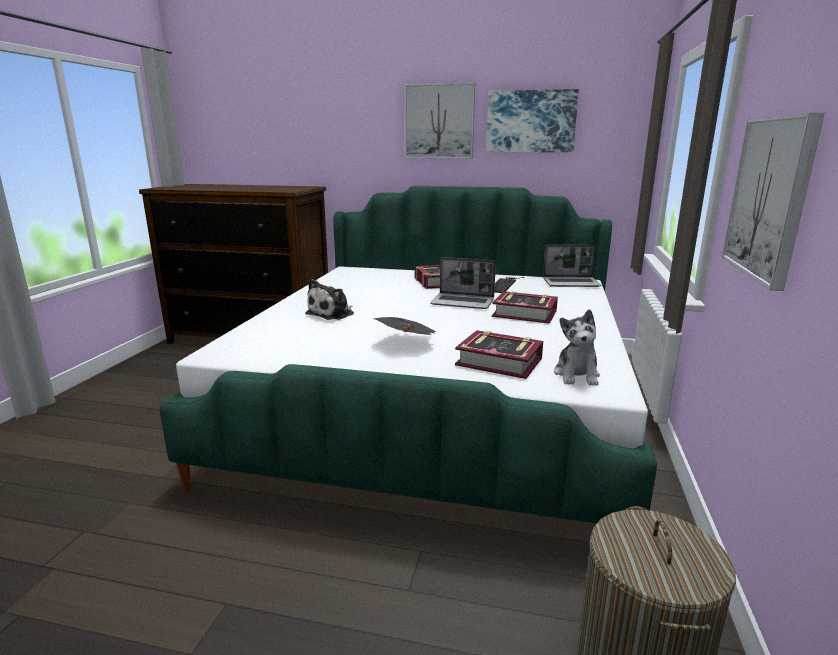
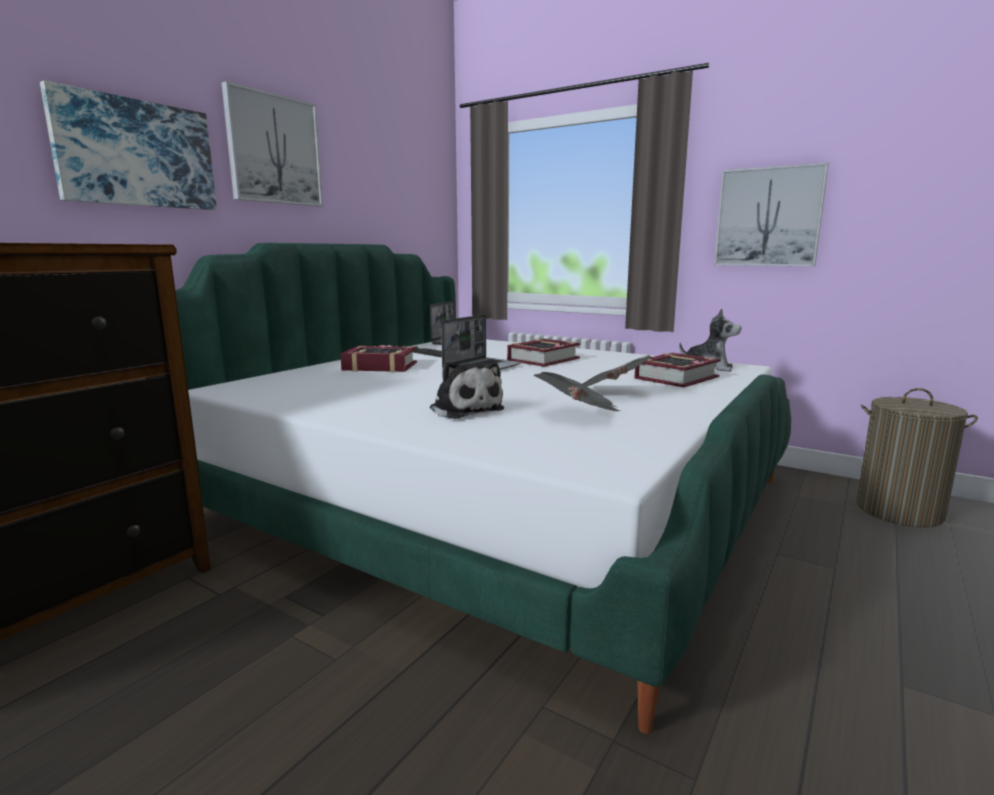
camera: 70 degrees left, 5 degrees down
(331, 339) = (579, 416): none -> newspaper
(531, 121) = (369, 166): picture -> picture (136, 154)

